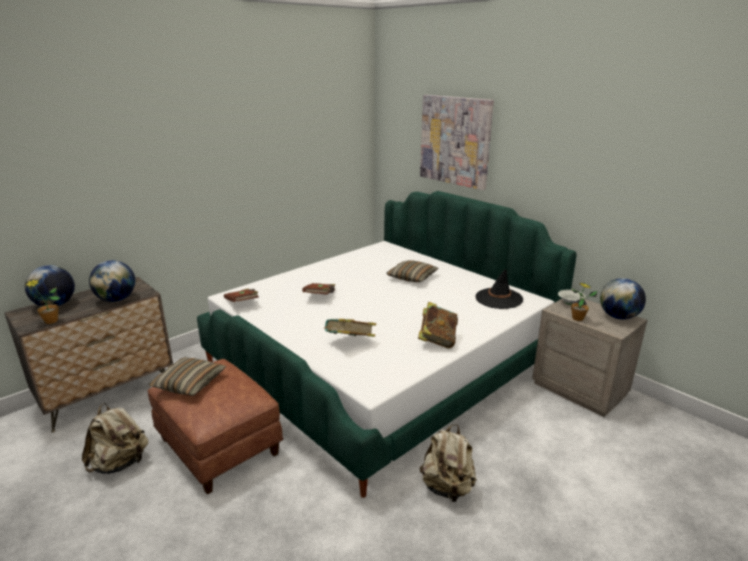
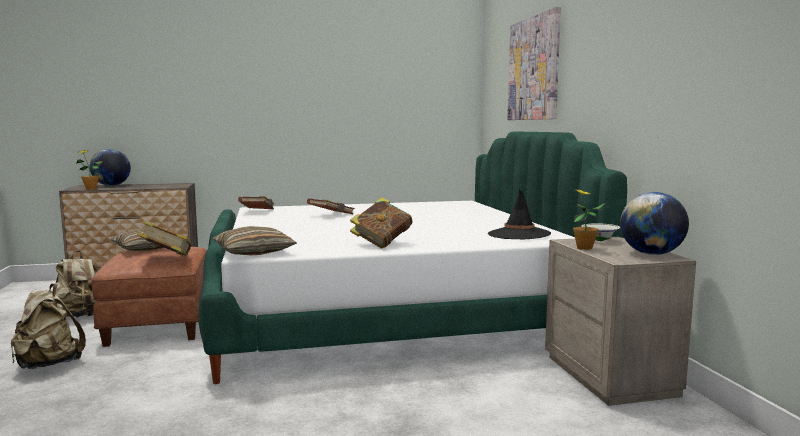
camera: 30 degrees right, 15 degrees down
(116, 299) = (153, 187): globe -> none
(349, 343) = (293, 235): book -> book (166, 259)
(412, 277) = (448, 216): pillow -> pillow (254, 252)
(447, 487) = (304, 402): beige backpack -> beige backpack (49, 364)

